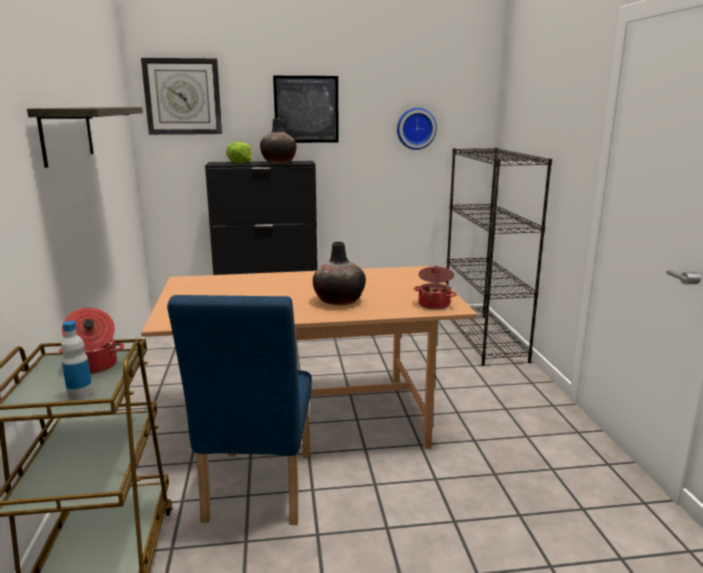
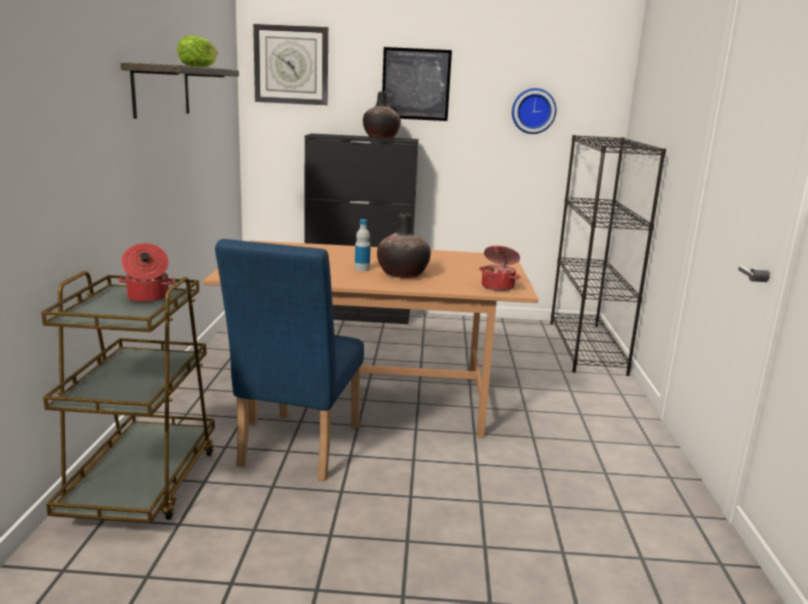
camera: 10 degrees right, 0 degrees up
(80, 394) = (127, 315): bottle -> bottle (362, 269)
(240, 162) = (342, 135): lettuce -> lettuce (198, 67)

